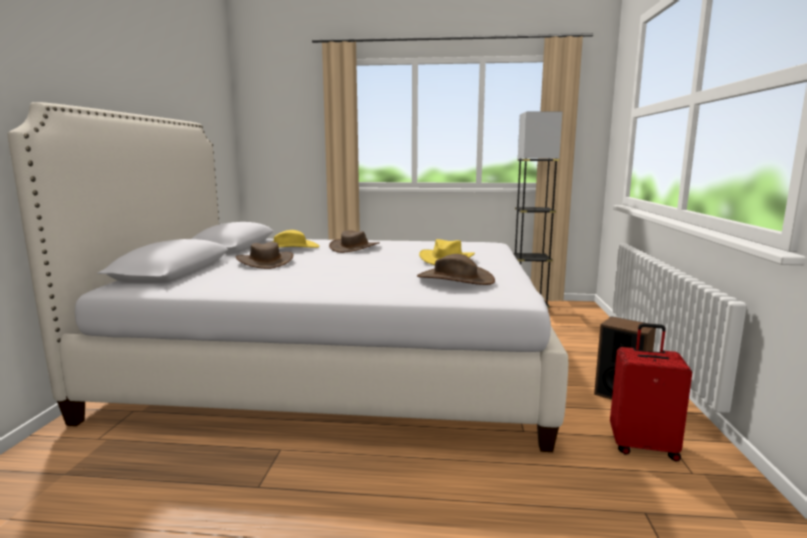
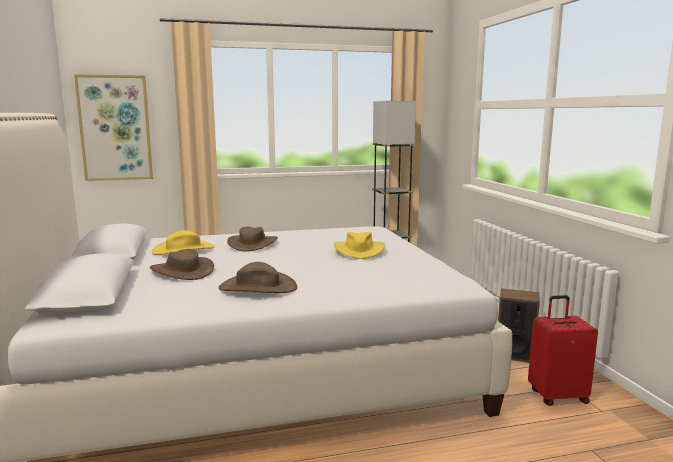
camera: 20 degrees left, 0 degrees up
(275, 143) = (115, 128): none -> picture
(455, 279) = (397, 273): brown hat -> brown hat (257, 288)

